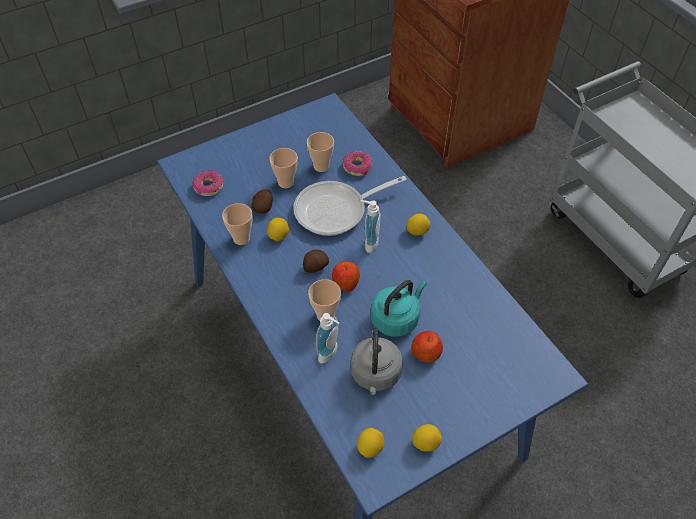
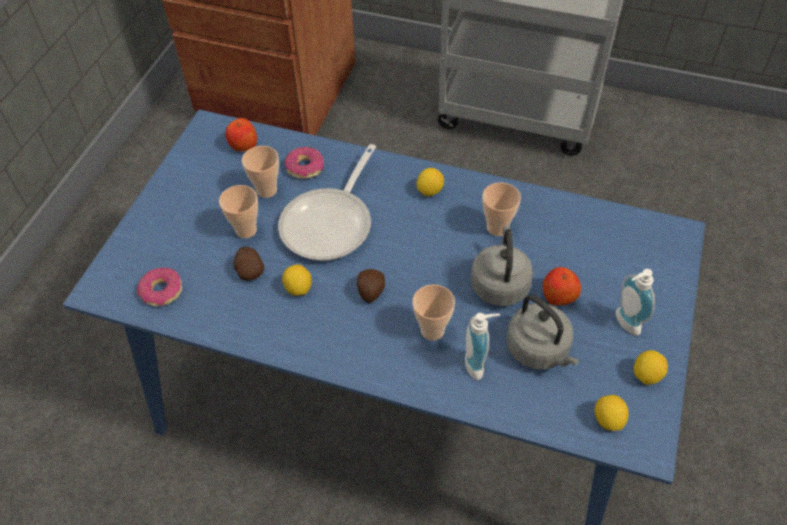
camera: 40 degrees left, 0 degrees up
(241, 238) = (261, 319): cup -> cup (497, 228)
(346, 282) = (417, 285): apple -> apple (243, 145)
(368, 243) = (396, 232): soap dispenser -> soap dispenser (624, 324)
(396, 318) = (499, 284): turquoise kettle -> grey kettle

